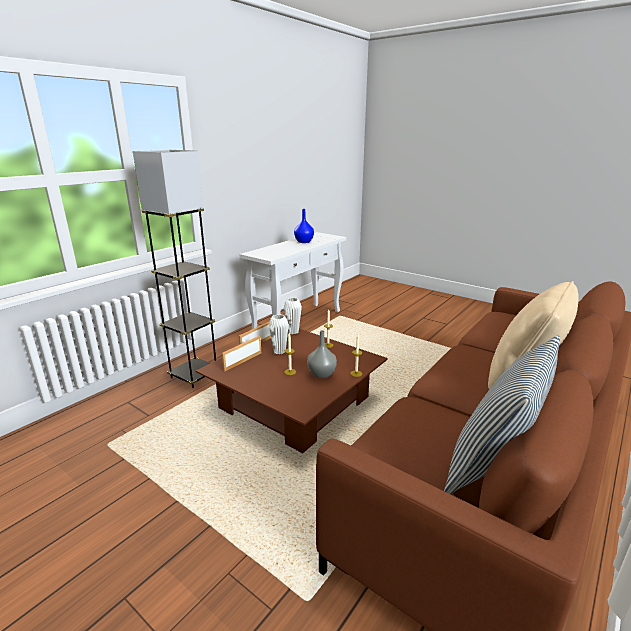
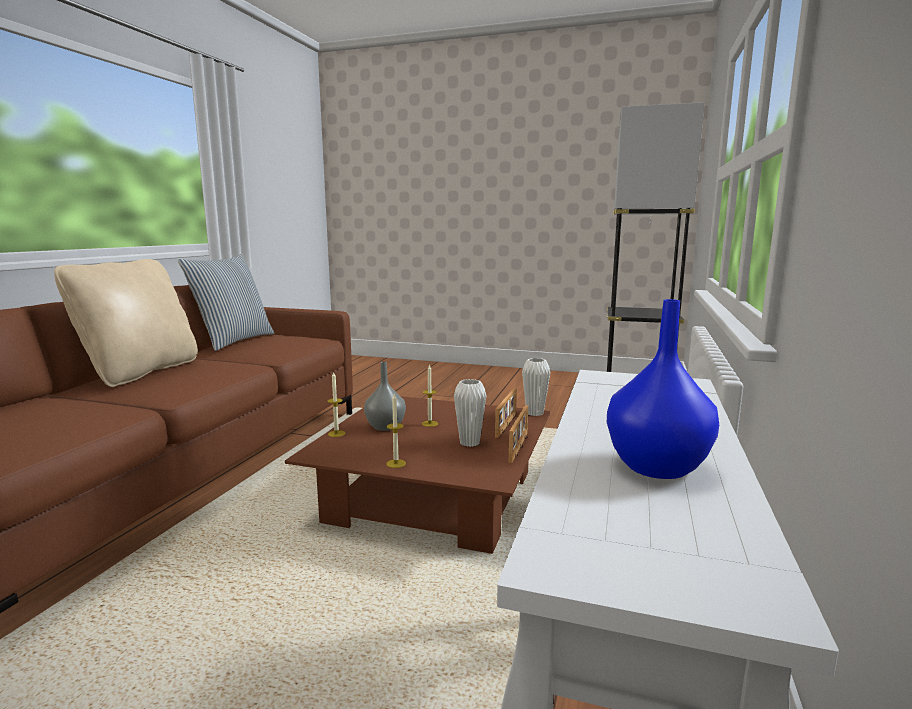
camera: 160 degrees right, 10 degrees down
(293, 332) = (481, 477): white vase -> white vase (534, 413)

